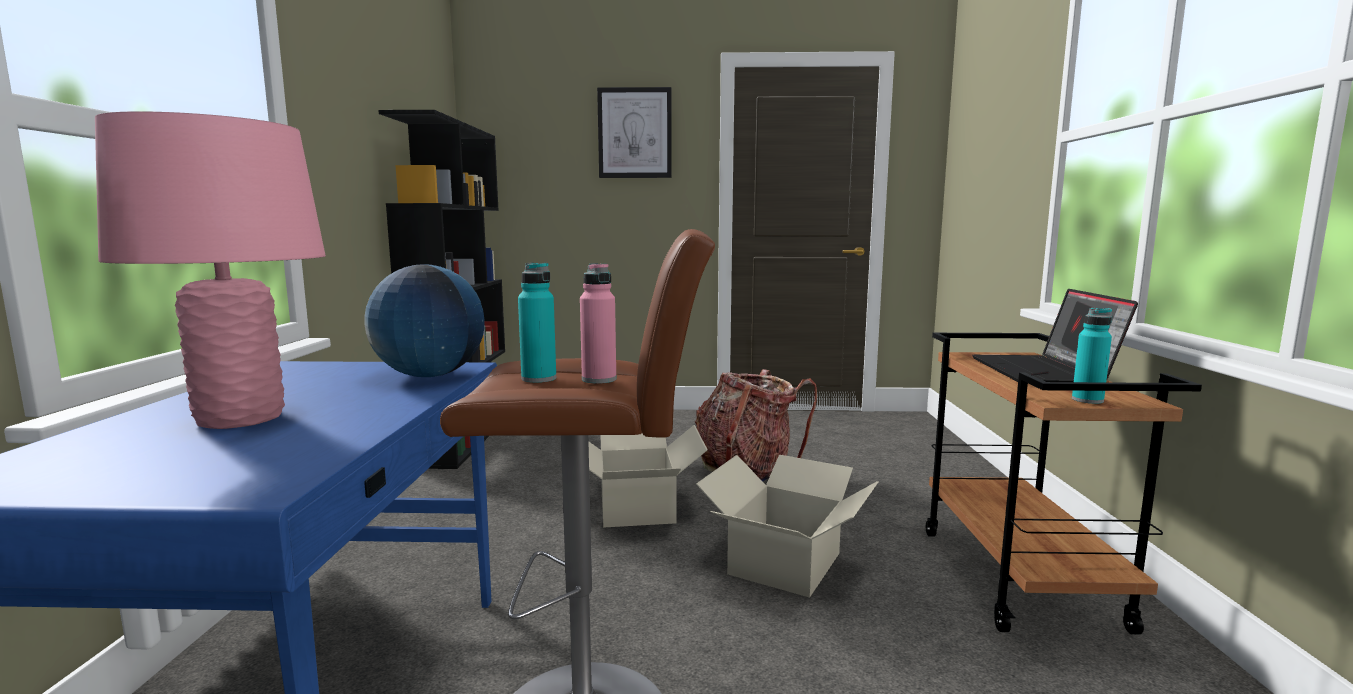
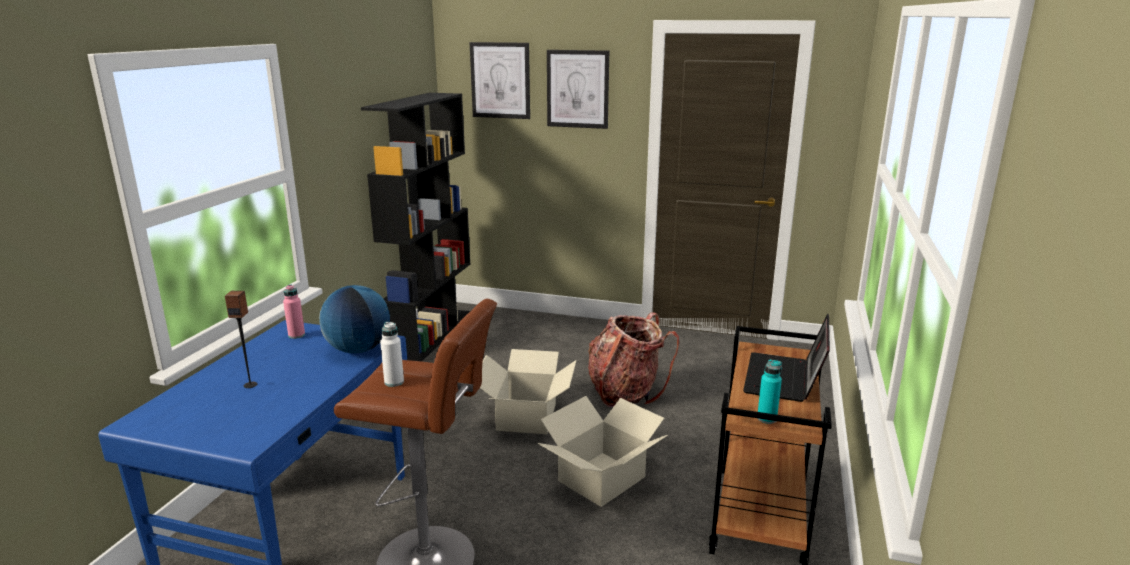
camera: 15 degrees right, 10 degrees up
(240, 419) = (250, 385): pink table lamp -> speaker
(539, 126) = (500, 80): none -> picture
(539, 379) = (394, 382): turquoise bottle -> white bottle
(599, 379) = (425, 387): pink bottle -> pink bottle (296, 335)

